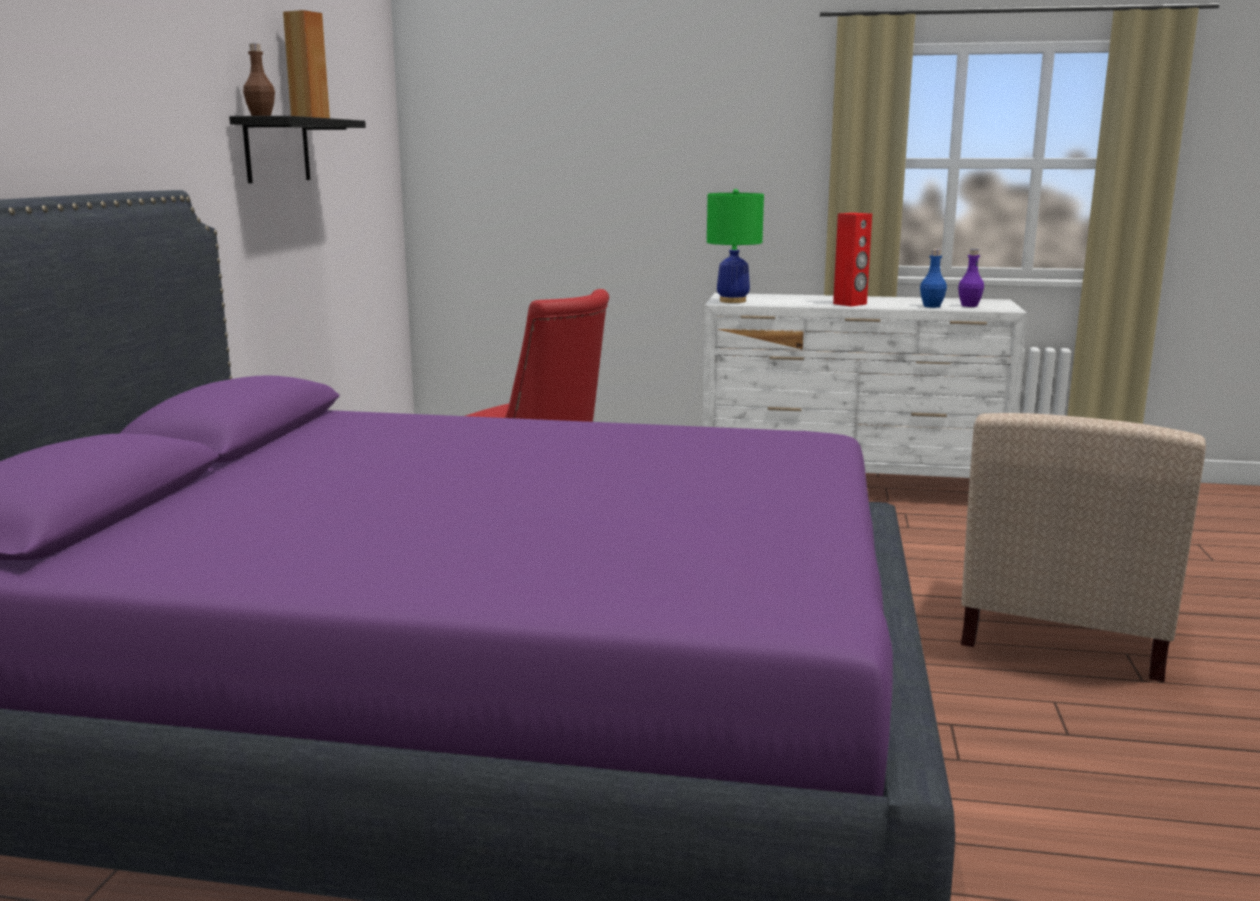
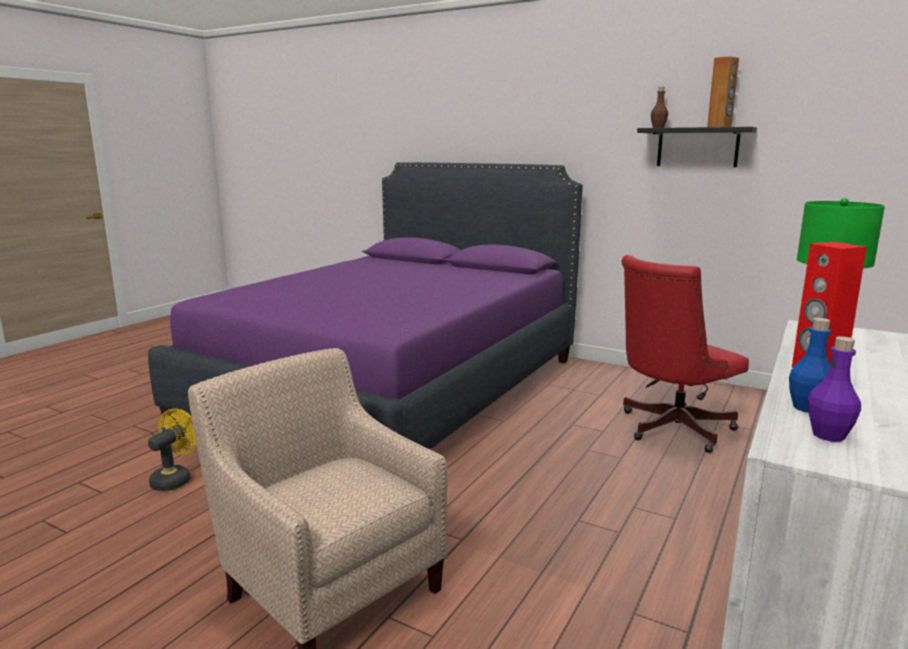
camera: 110 degrees right, 0 degrees up
(1061, 850) = (175, 479): none -> yellow fan

